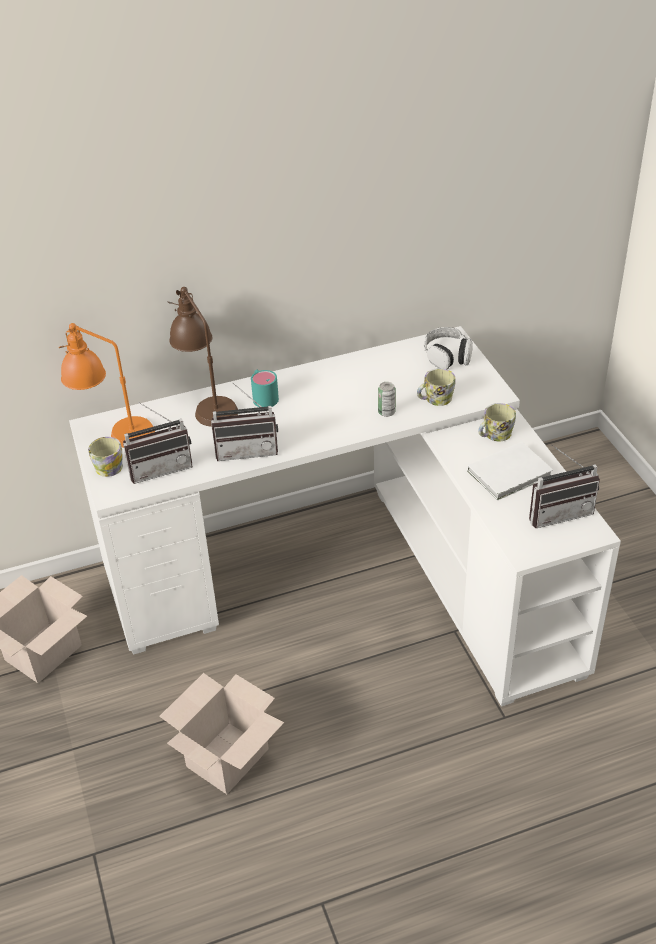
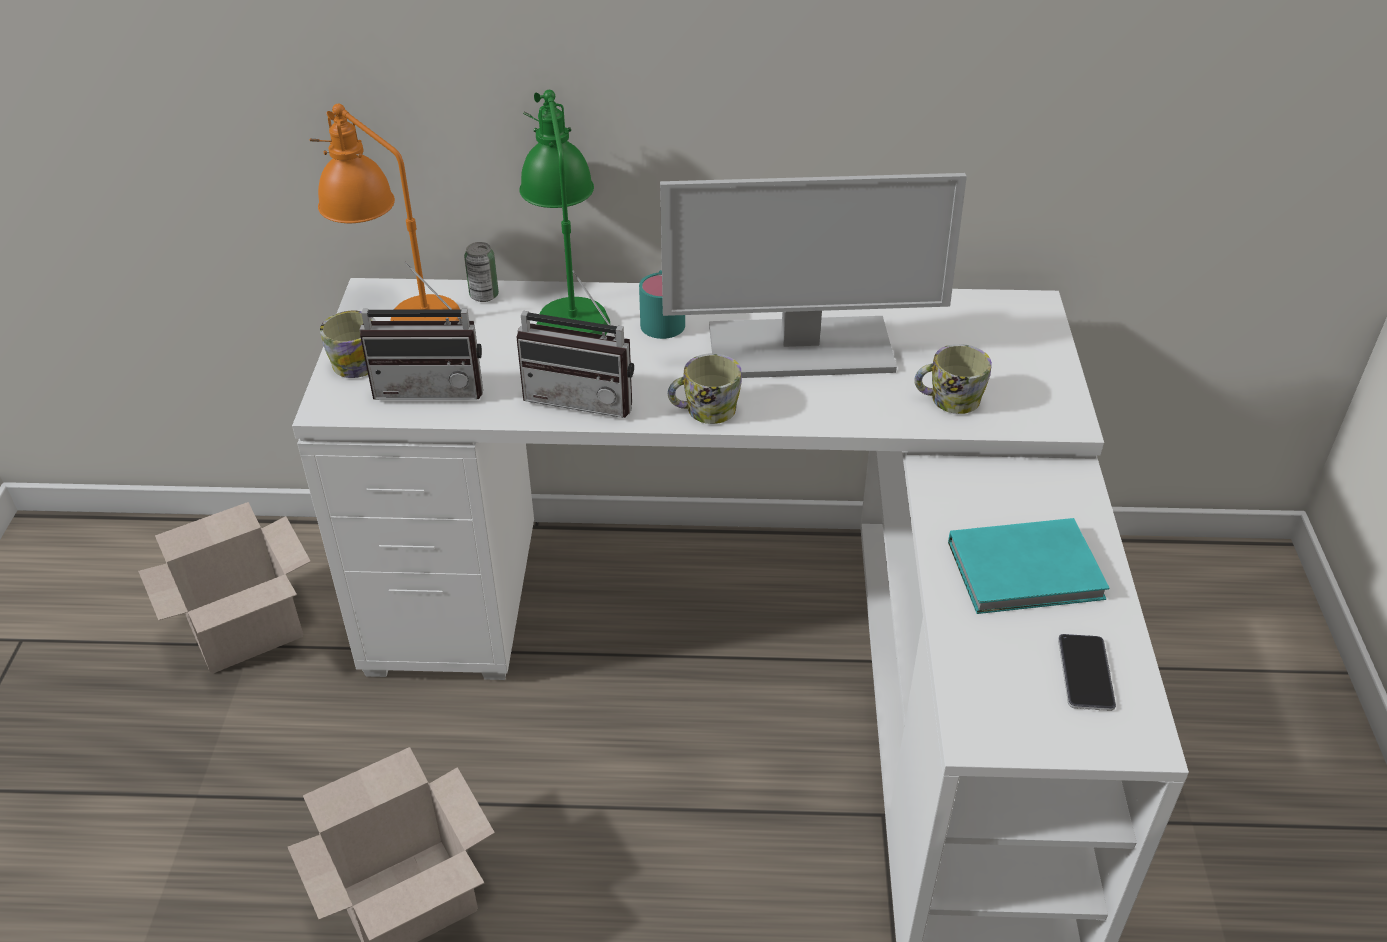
camera: 20 degrees right, 0 degrees up
(206, 403) = (567, 306): brown table lamp -> green table lamp
(345, 394) = (798, 350): none -> monitor
(386, 412) = (851, 399): can -> can (484, 295)
(448, 356) = (1009, 334): headphones -> none
(494, 435) = (1032, 492): mug -> mug (704, 410)
(511, 473) = (1029, 571): white book -> turquoise book
(558, 512) = (1085, 673): radio -> phone

